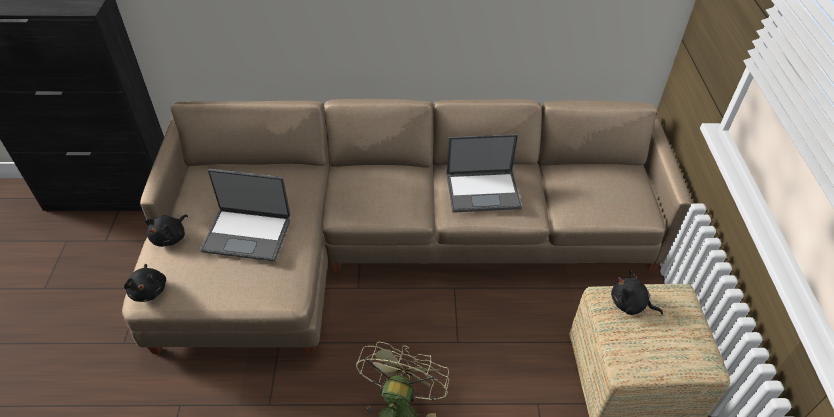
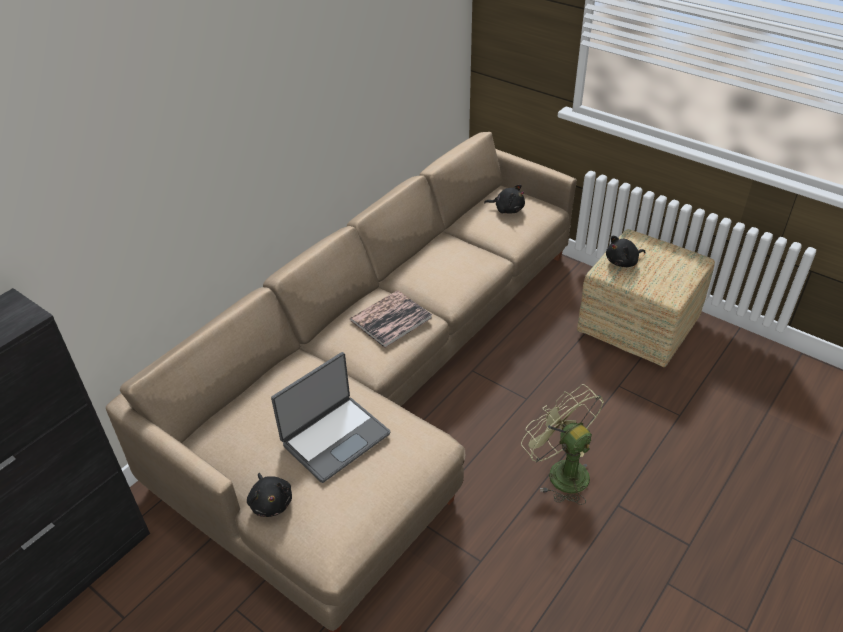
camera: 50 degrees left, 5 degrees down
(149, 290) = (326, 549): black plush toy -> black plush toy (507, 209)
(395, 193) = (391, 319): none -> book
(484, 191) = (445, 269): laptop -> none

